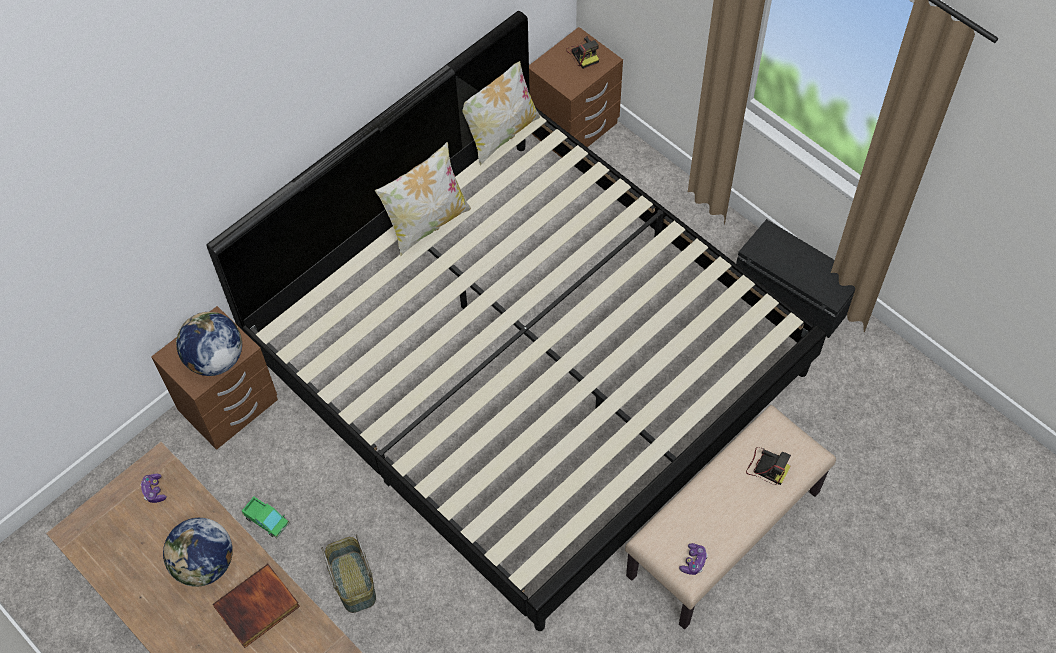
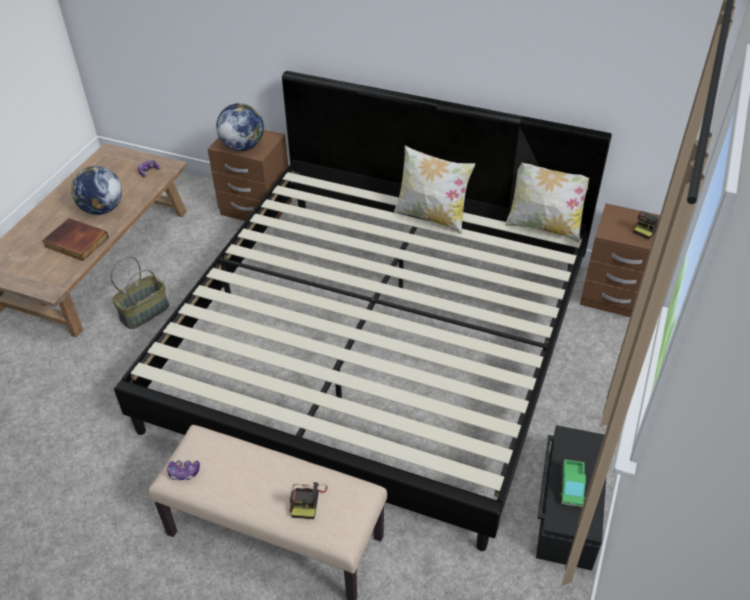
camera: 65 degrees right, 15 degrees down
(266, 520) = (177, 255): toy truck -> toy truck (571, 488)

